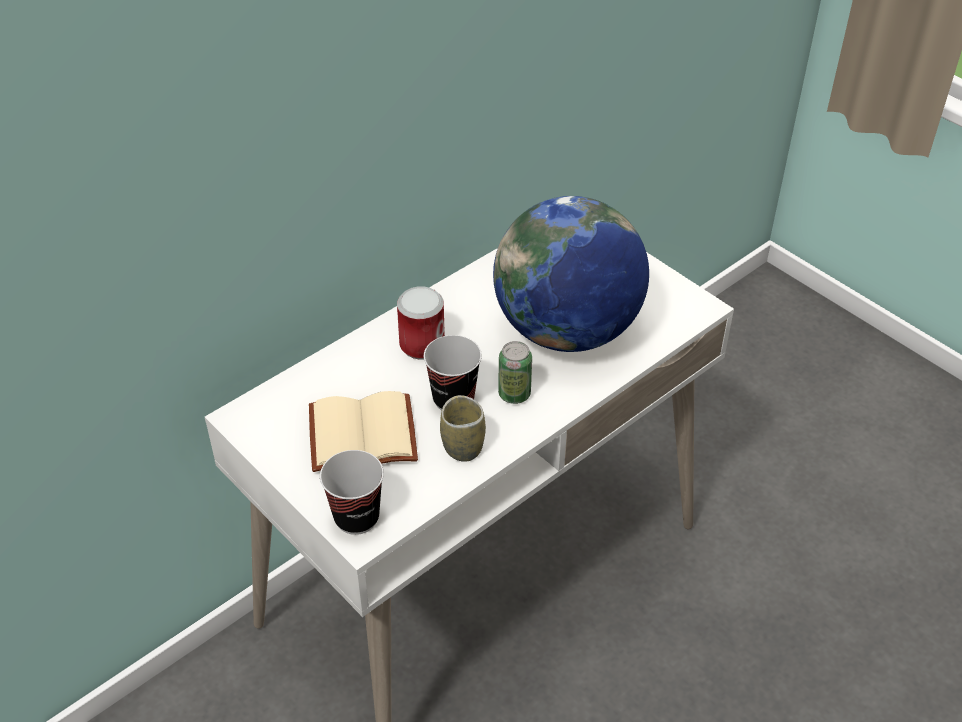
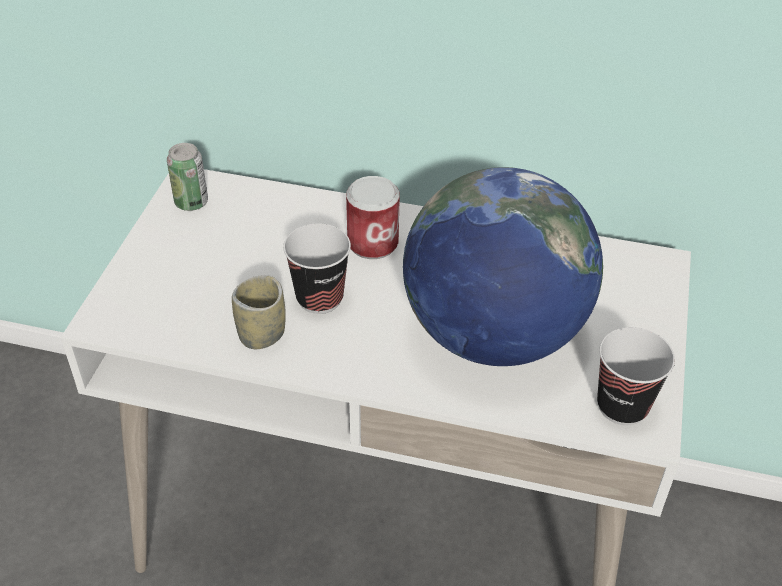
camera: 55 degrees right, 0 degrees up
(356, 517) = (121, 306): cup -> cup (622, 406)
(360, 437) = (220, 262): beige book -> none
(514, 394) = (364, 337): can -> can (191, 202)

